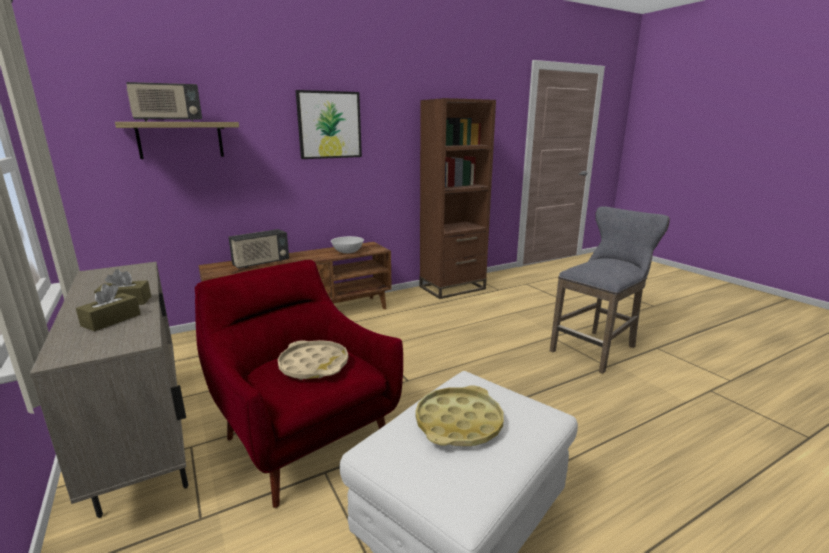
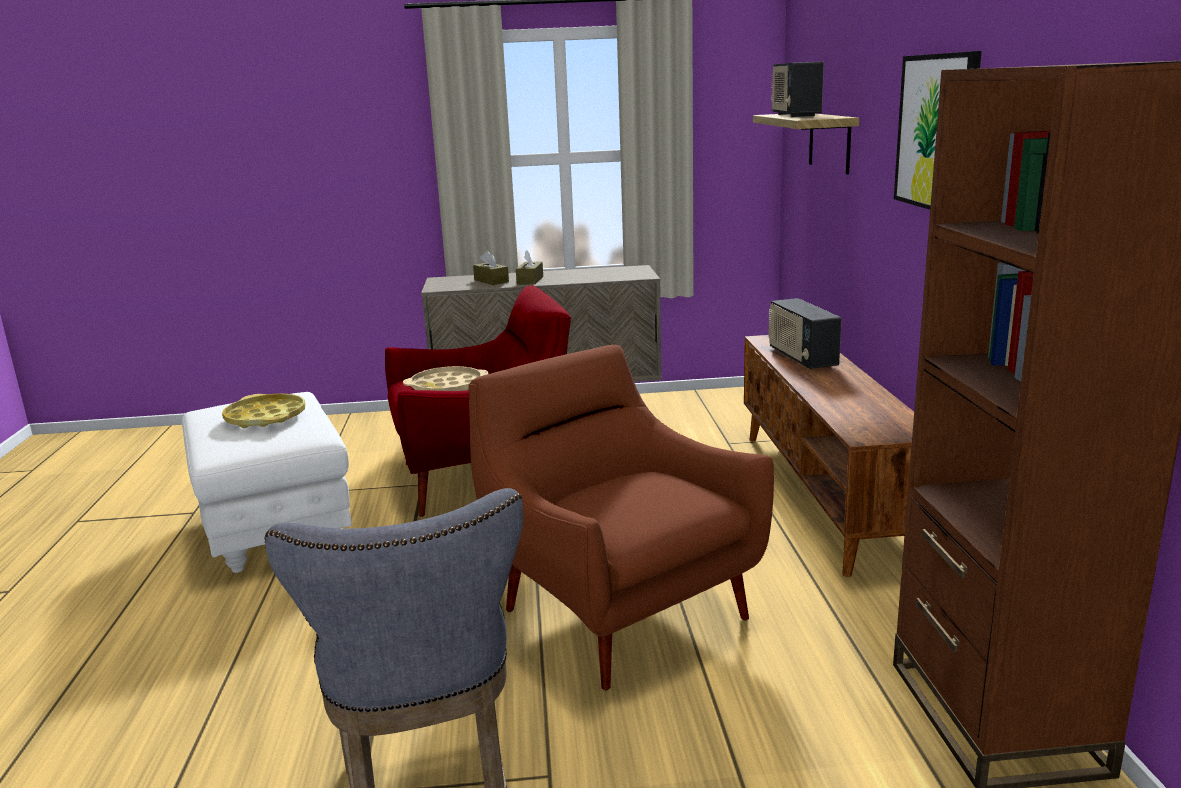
camera: 115 degrees right, 0 degrees up
(348, 251) = (853, 411): white bowl -> none
(447, 345) = (617, 609): none -> brown armchair

